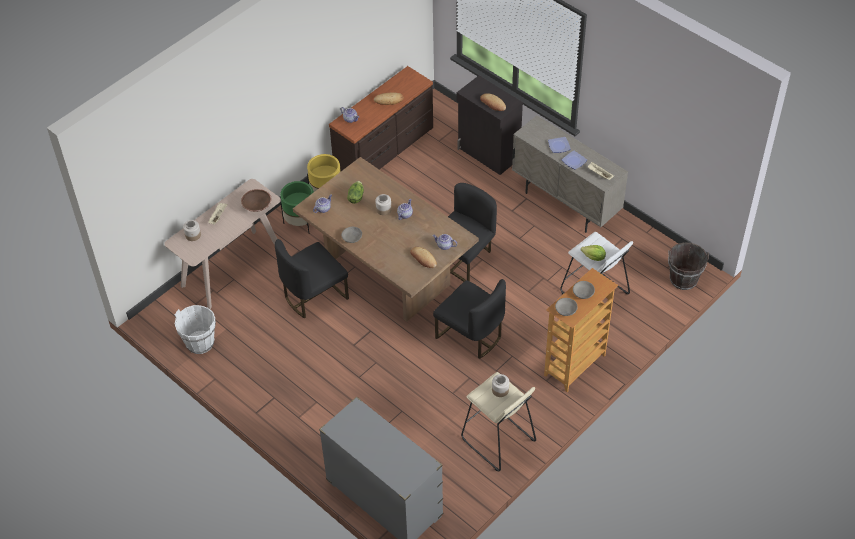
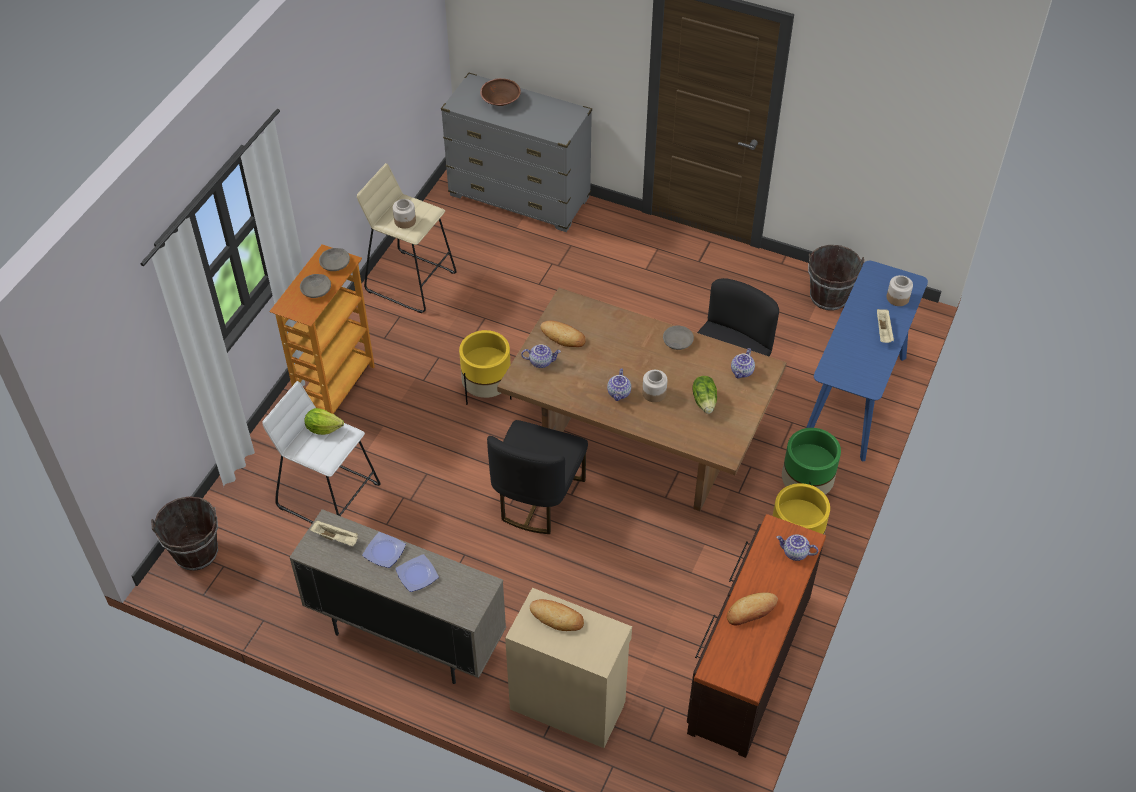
camera: 160 degrees right, 0 degrees up
(200, 342) = (828, 297): white bucket -> brown bucket
(232, 268) = (855, 398): beige console table -> blue console table
(257, 206) = (840, 359): brown bowl -> brown bowl (500, 101)
(470, 335) = (487, 392): black chair -> yellow planter
(488, 154) = (568, 703): black cabinet -> beige cabinet

